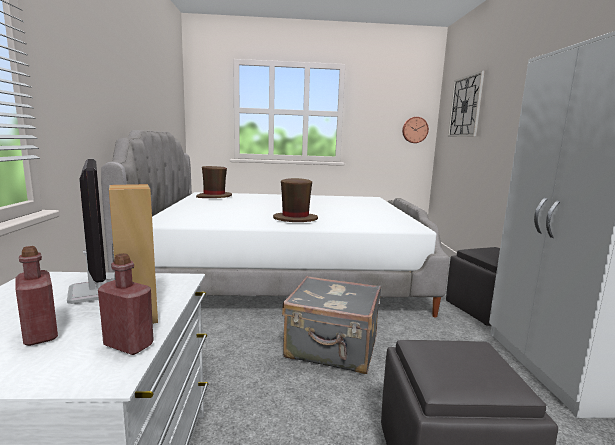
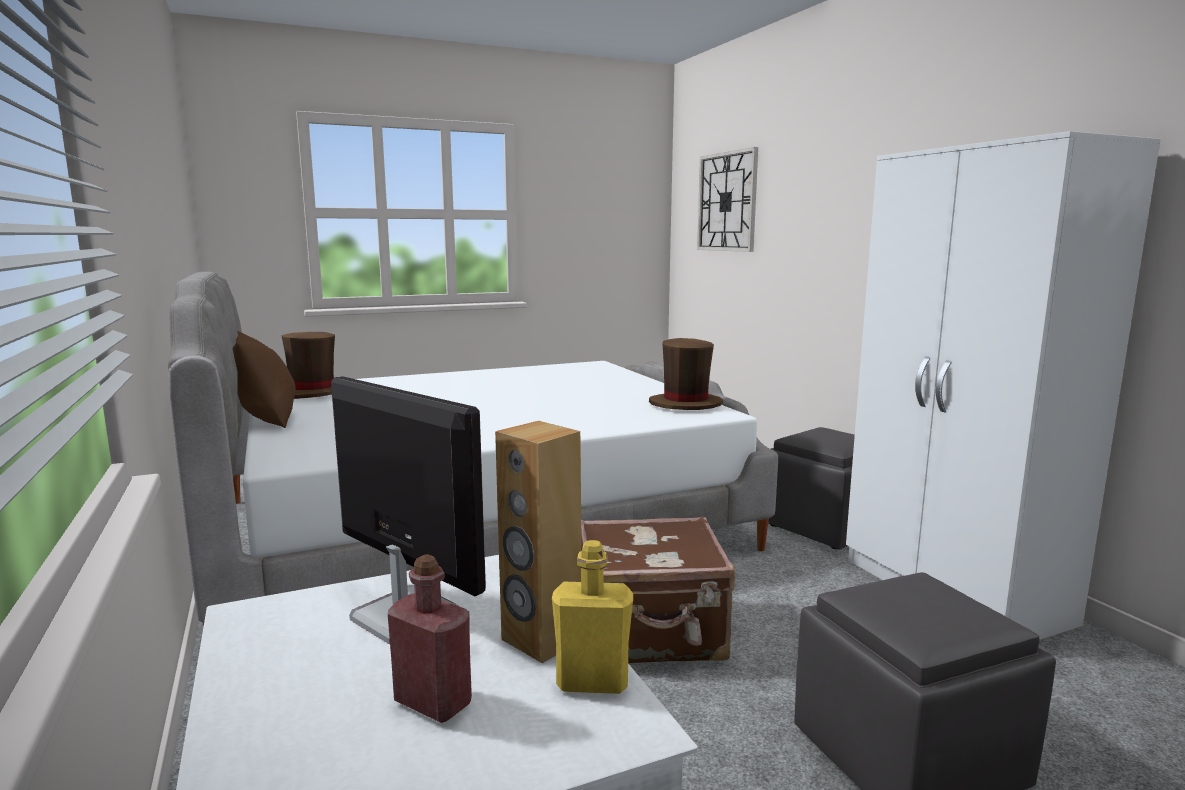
camera: 20 degrees left, 0 degrees up
(129, 345) = (592, 682): red bottle -> yellow bottle
(178, 204) = (264, 419): none -> brown pillow
(295, 219) = (523, 422): brown hat -> brown hat (685, 404)
(332, 349) = (651, 634): grey suitcase -> brown suitcase
(414, 130) = (637, 238): wall clock -> none

